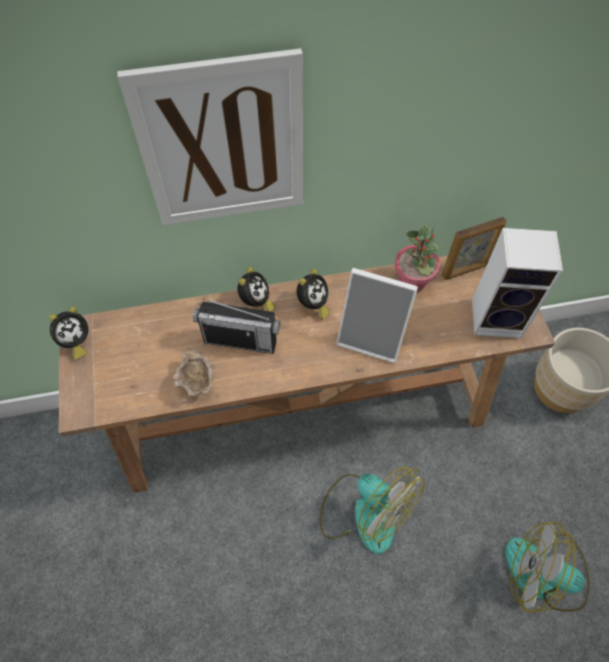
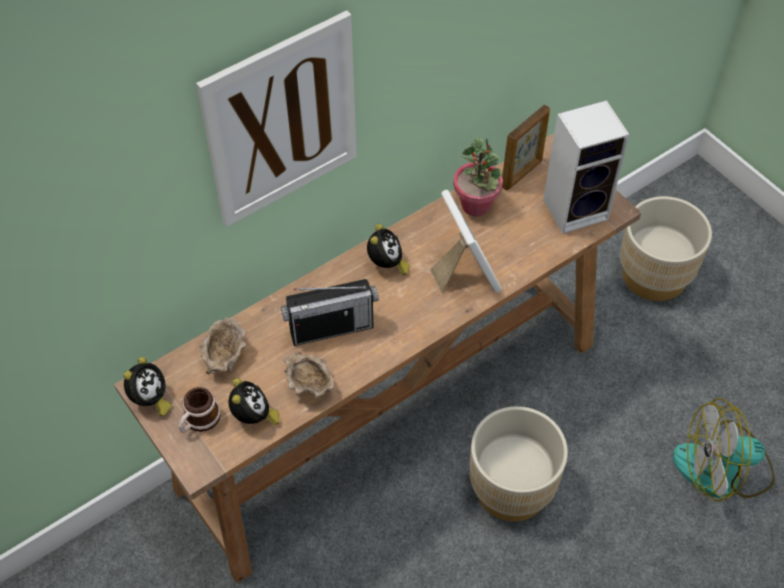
camera: 25 degrees left, 5 degrees down
(100, 374) = (198, 421): none -> mug
(148, 330) = (224, 357): none -> beige bowl
(256, 303) = (325, 285): alarm clock -> alarm clock (254, 417)
(364, 511) = (511, 488): fan -> beige planter
(372, 336) = (464, 272): picture frame -> picture frame turned 105 degrees counterclockwise

